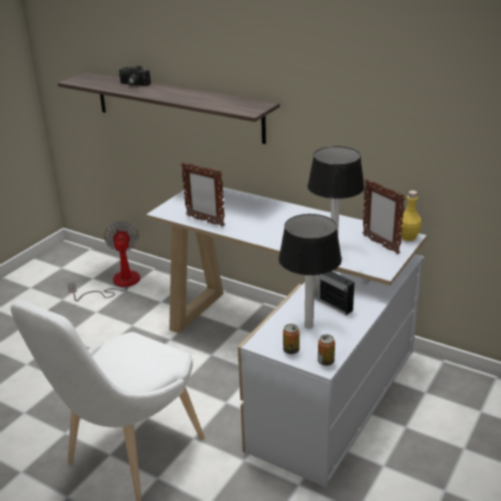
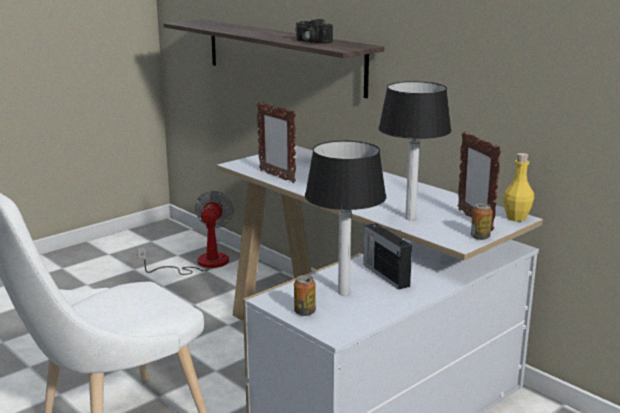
camera: 15 degrees right, 10 degrees down
(133, 84) = (238, 27): camera -> camera (310, 42)
(326, 361) = (341, 330): can -> can (480, 237)

